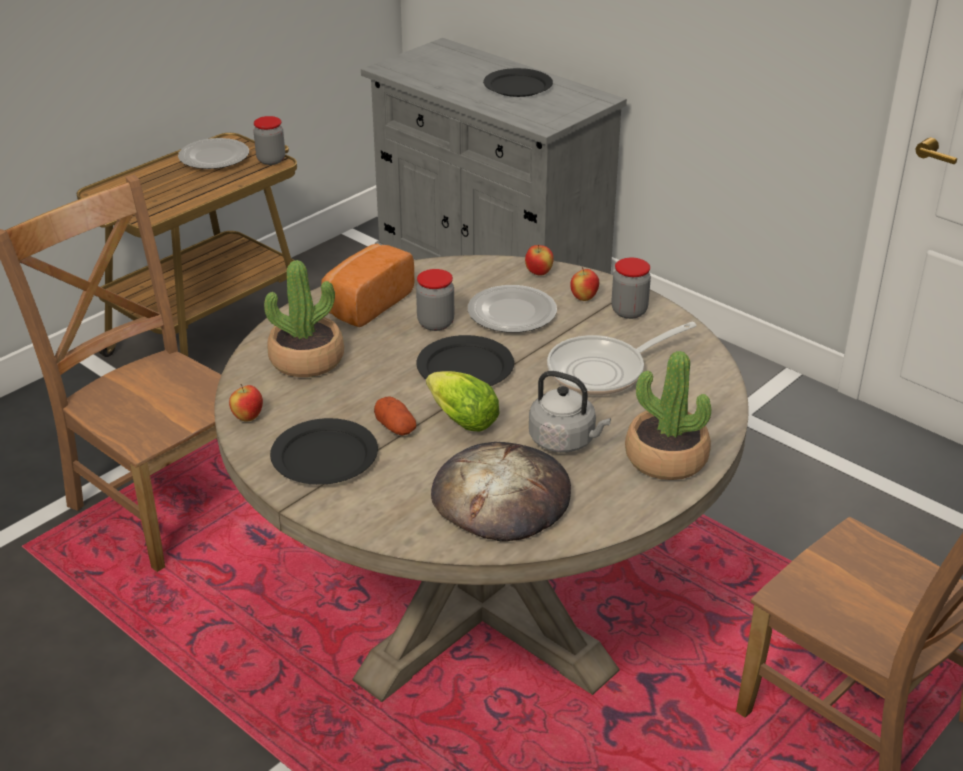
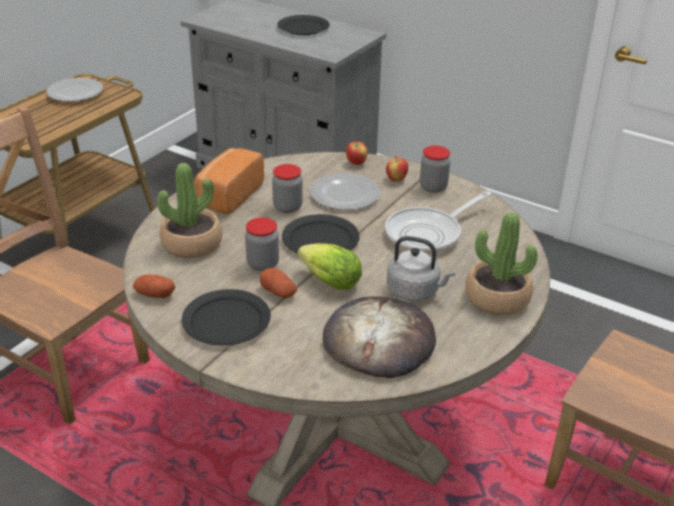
camera: 10 degrees left, 0 degrees up
(248, 417) = (154, 294): apple -> potato
(271, 160) = (121, 92): jar -> jar (263, 264)

